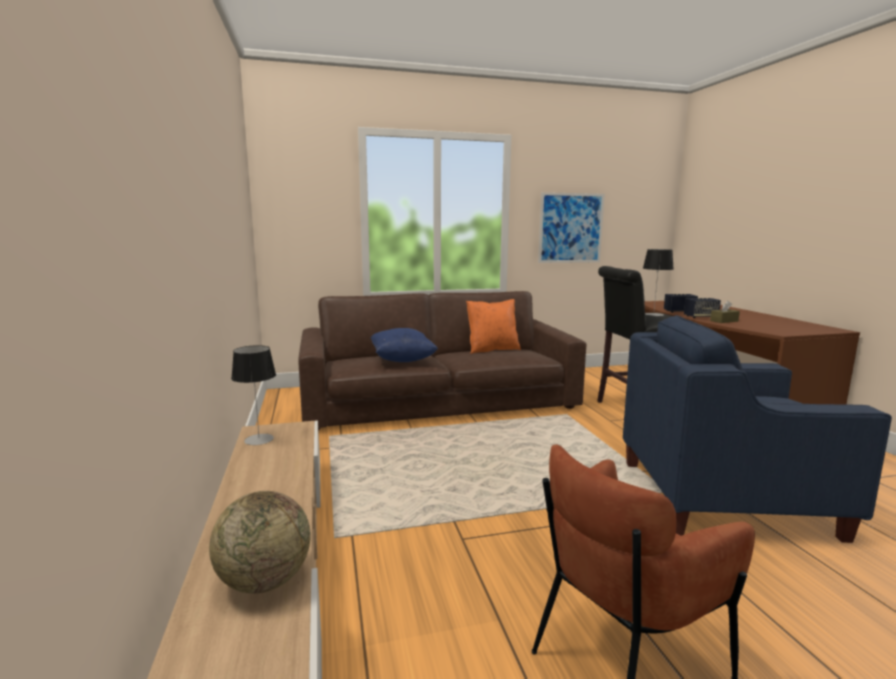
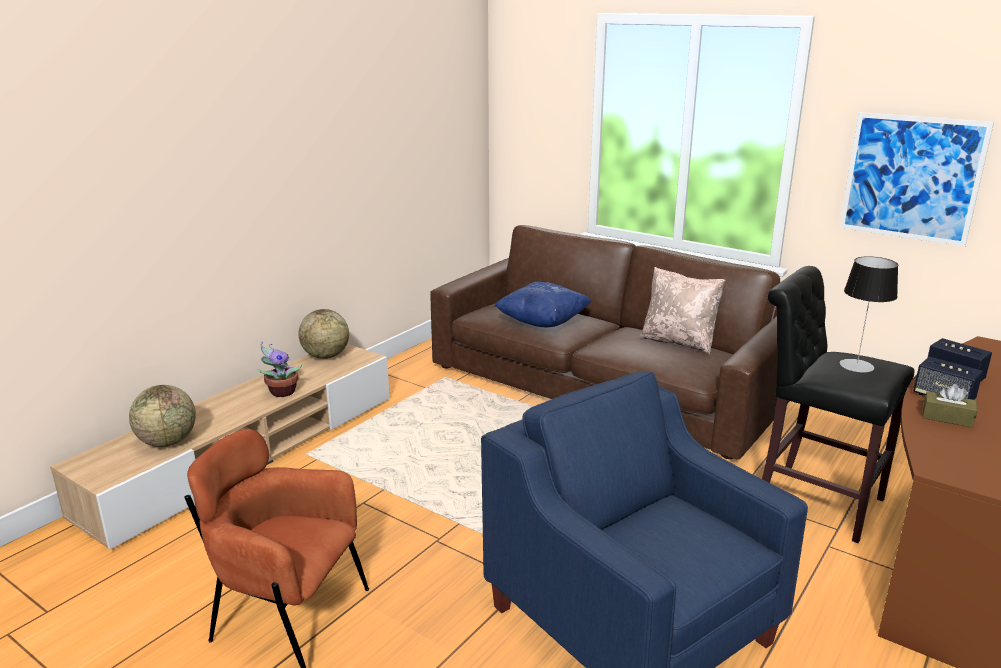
camera: 50 degrees right, 10 degrees up
(259, 439) = (325, 356): table lamp -> globe
(285, 479) = (281, 392): none -> potted plant
(492, 349) = (679, 342): orange pillow -> beige pillow

